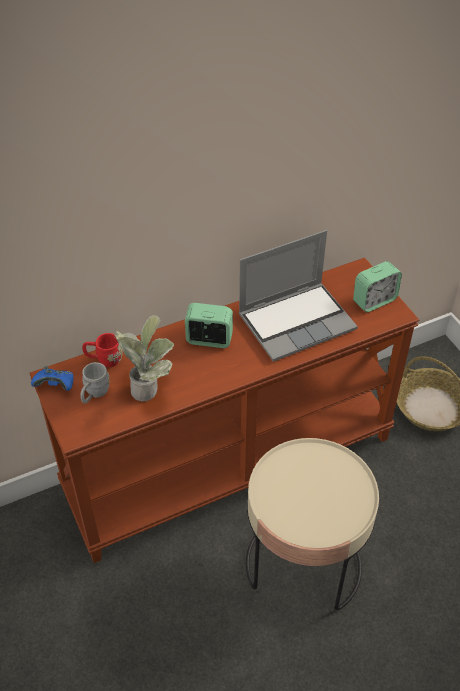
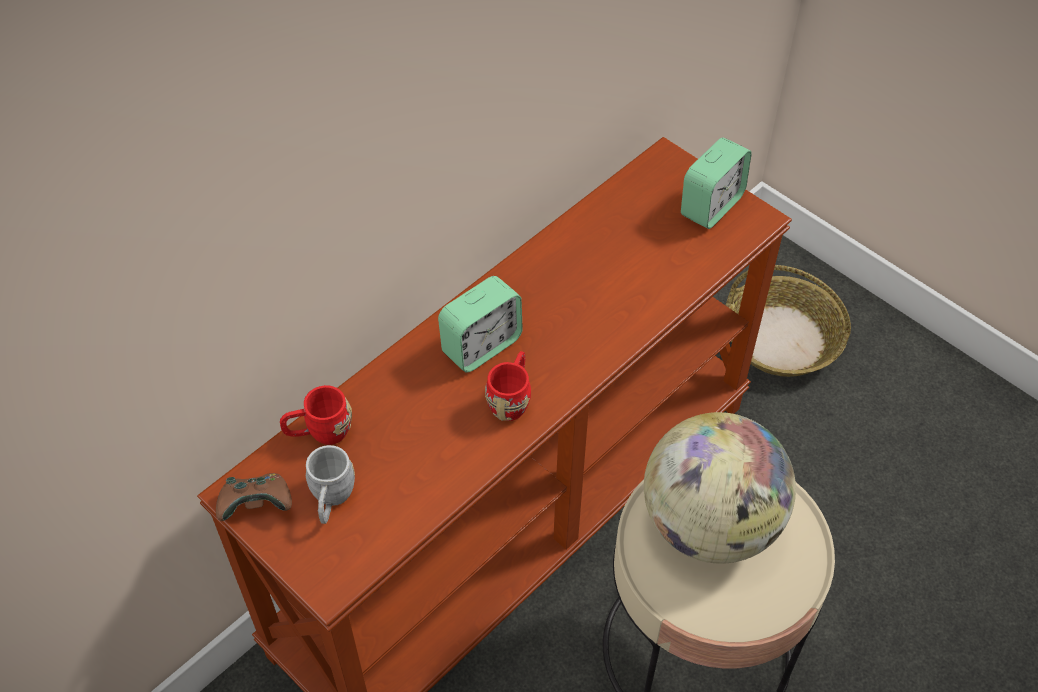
camera: 20 degrees left, 5 degrees up
(56, 386) = (257, 505): blue game controller -> brown game controller
(149, 387) = (419, 458): potted plant -> none
(209, 339) = (481, 346): alarm clock -> alarm clock turned 150 degrees clockwise
(212, 371) = (512, 399): none -> red mug
(297, 321) = (608, 274): laptop -> none
(310, 478) = (710, 524): none -> globe

